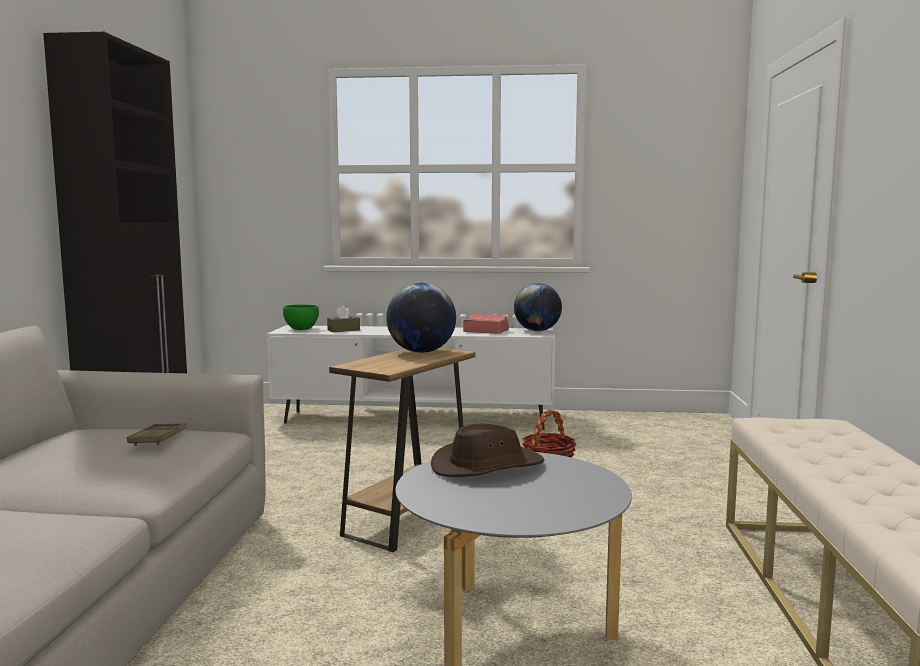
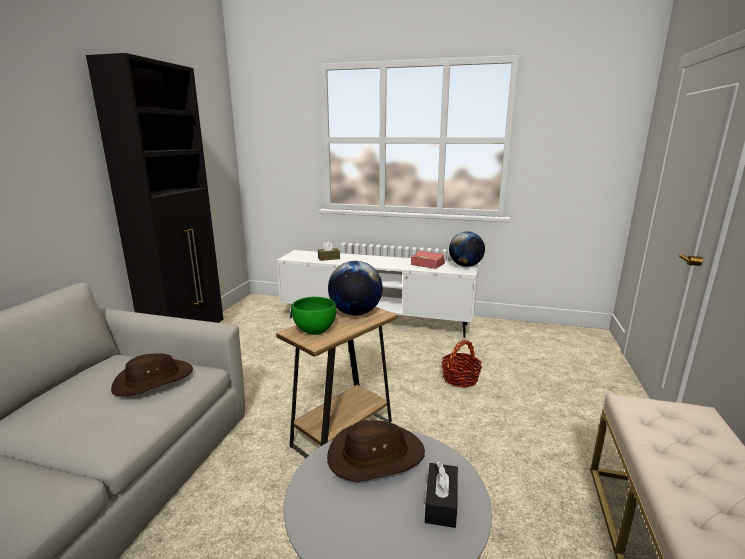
camera: 10 degrees right, 10 degrees up
(158, 439) = (153, 380): brown tray -> brown hat
(302, 329) = (302, 255): green bowl -> green bowl (315, 330)
(574, 486) = (441, 503): none -> black tissue box

